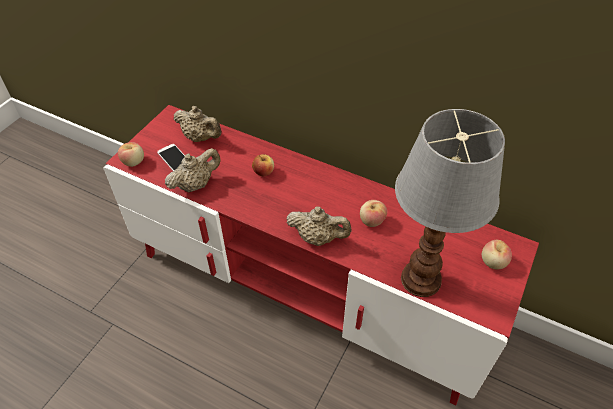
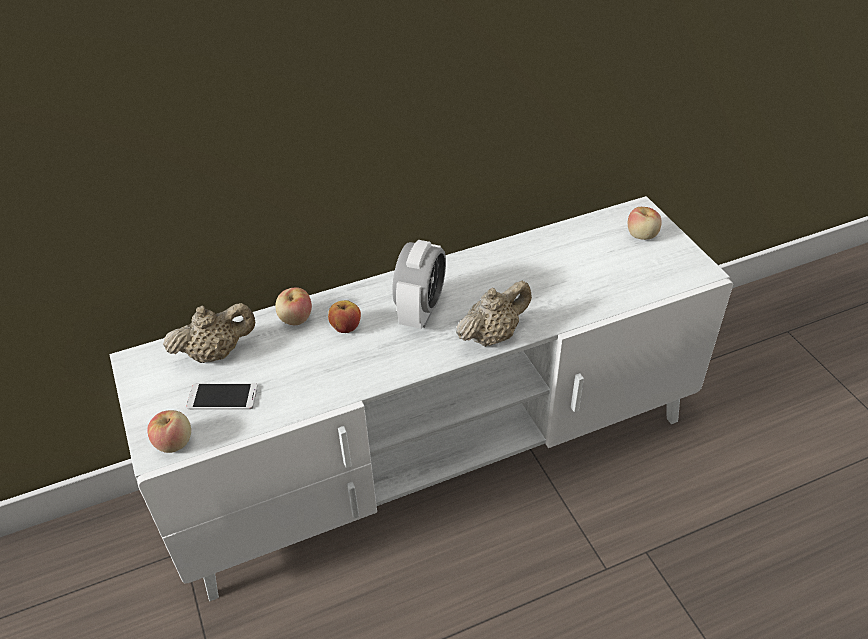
camera: 50 degrees left, 5 degrees down
(196, 184) = (293, 398): beige teapot -> none
(306, 194) = (421, 311): none -> alarm clock
(306, 290) = (437, 457): red tv stand -> white tv stand
(371, 221) = (511, 283): apple -> apple (295, 318)
(421, 278) = (617, 291): table lamp -> none

